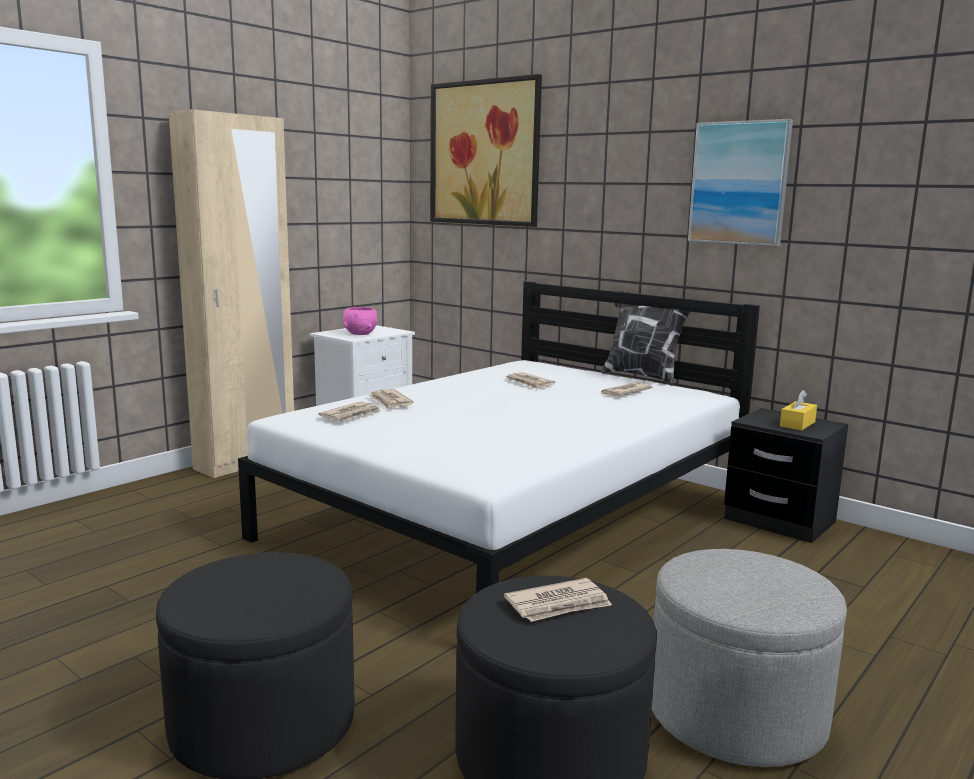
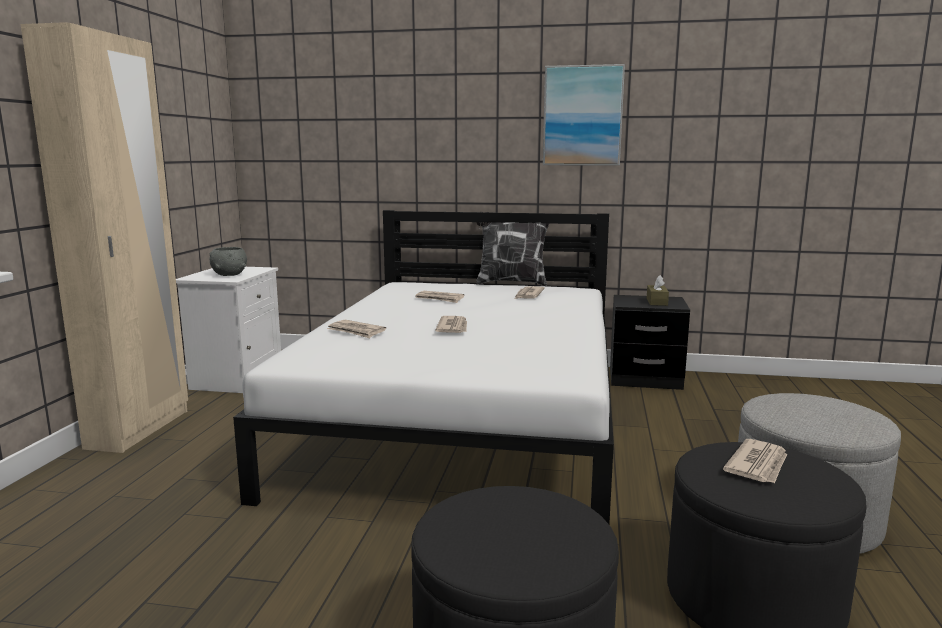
camera: 30 degrees left, 0 degrees up
(351, 415) = (346, 348): newspaper -> newspaper (453, 327)
(360, 334) = (229, 275): pink bowl -> grey bowl
(484, 153) = (324, 91): picture -> none
(797, 424) = (656, 302): yellow tissue box -> brown tissue box

